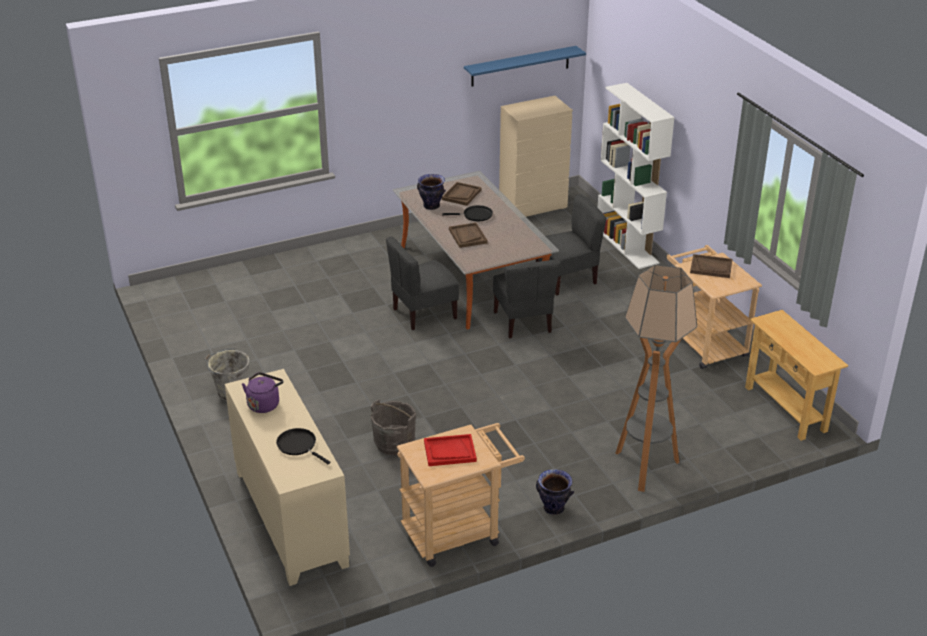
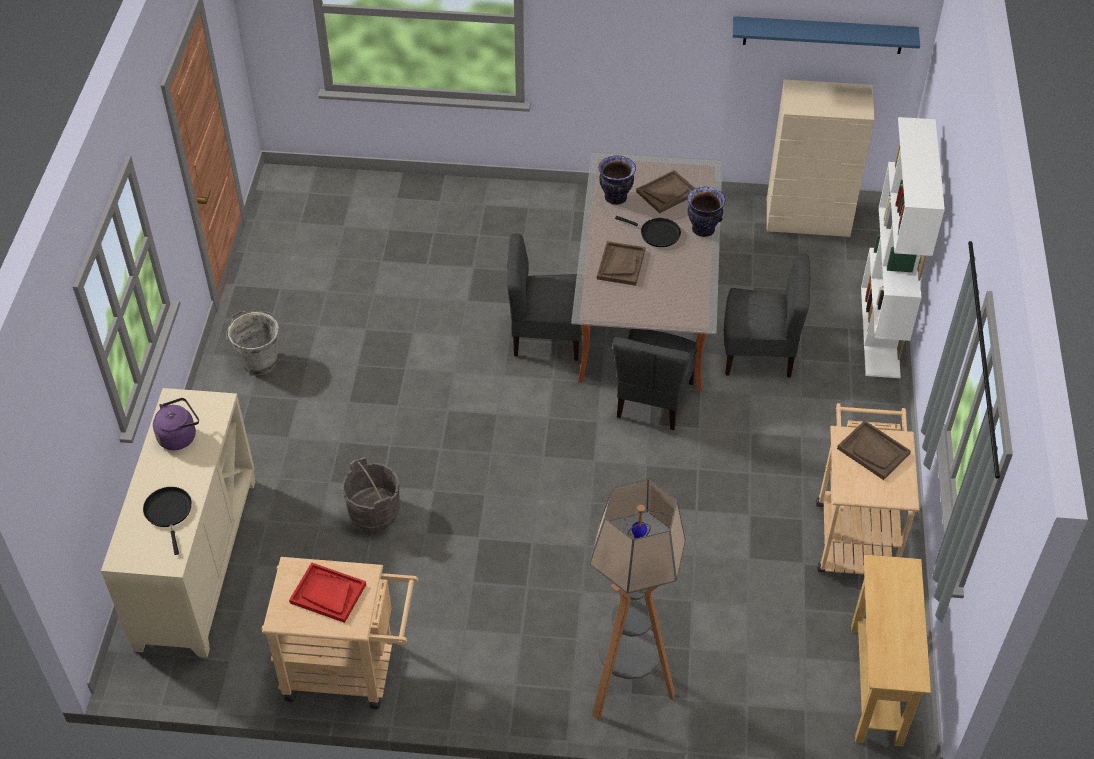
camera: 30 degrees right, 15 degrees up
(554, 508) = (477, 691): vase -> vase (703, 229)

